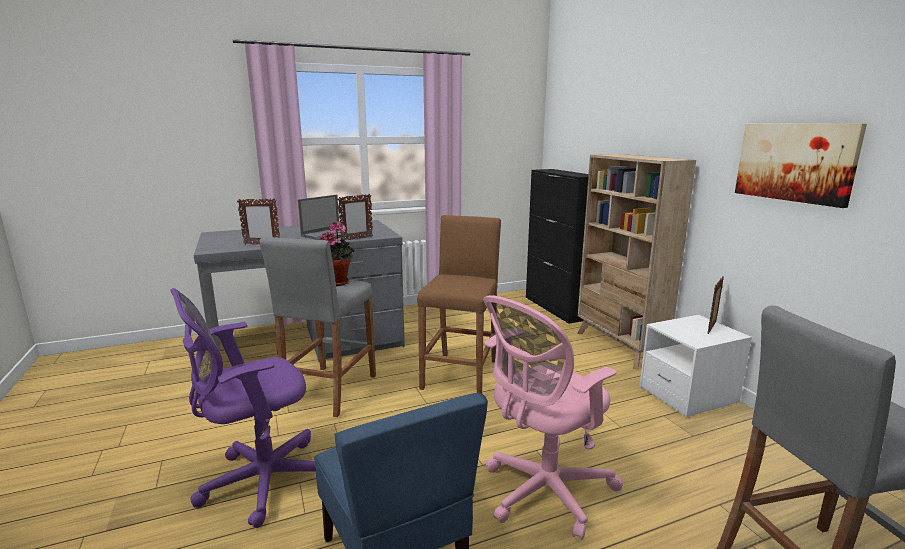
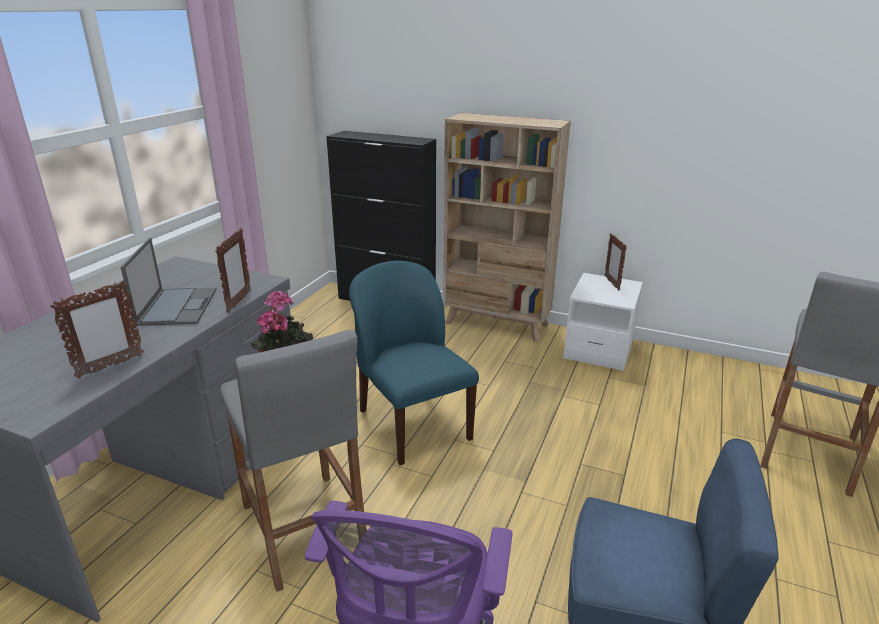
camera: 45 degrees left, 10 degrees up
(460, 374) = (413, 423): brown stool -> blue chair
(543, 493) = (636, 498): pink office chair -> none
(795, 162) = (676, 123): picture -> none

